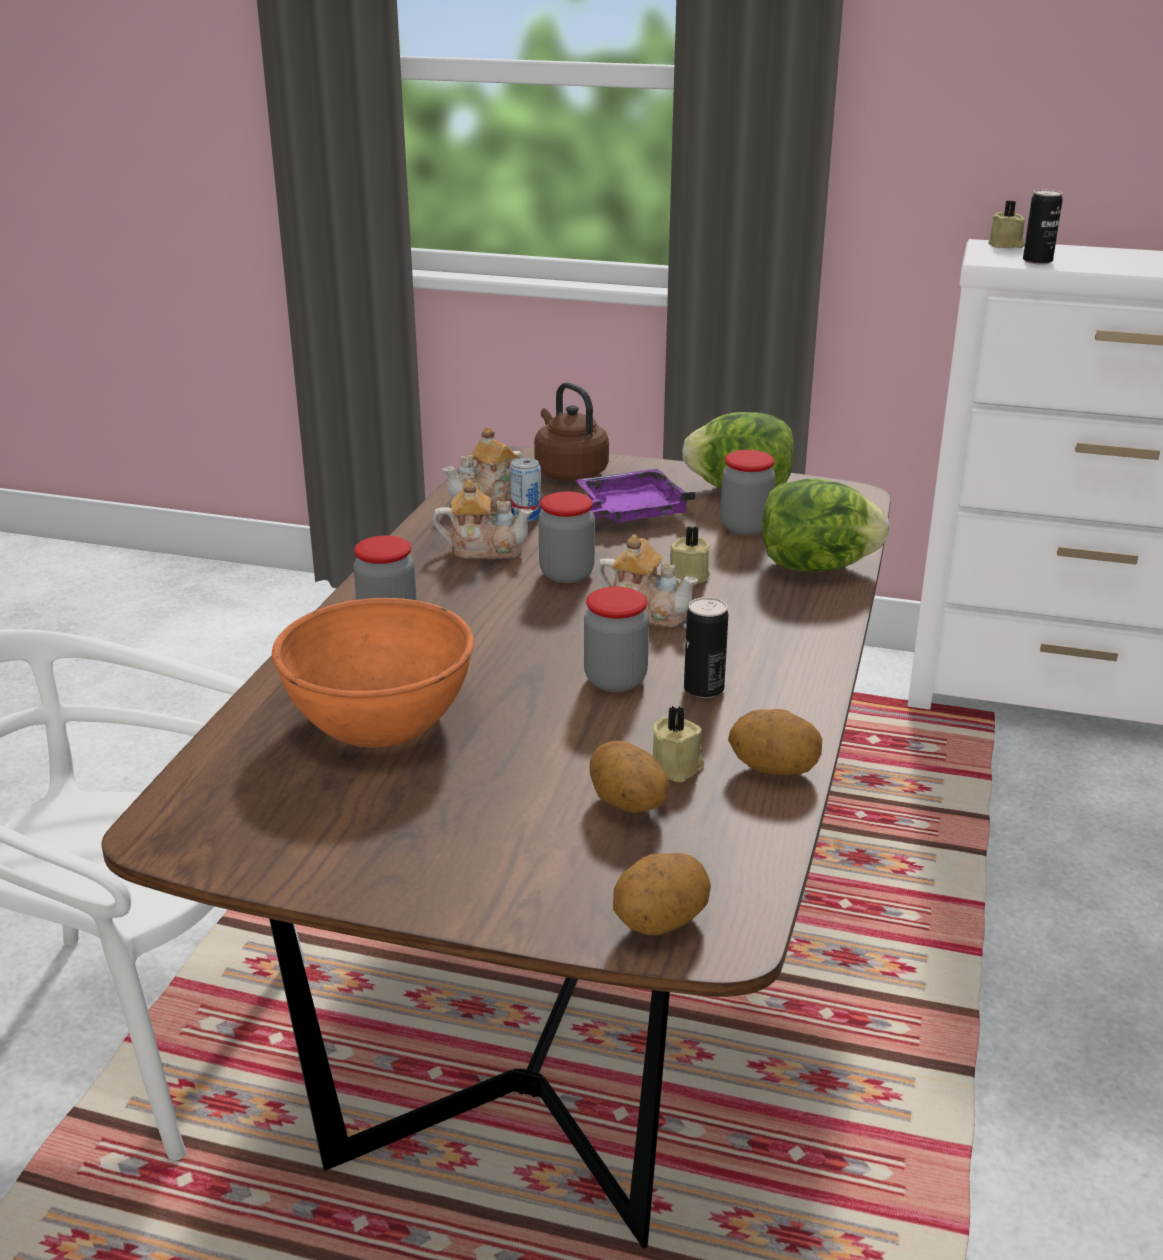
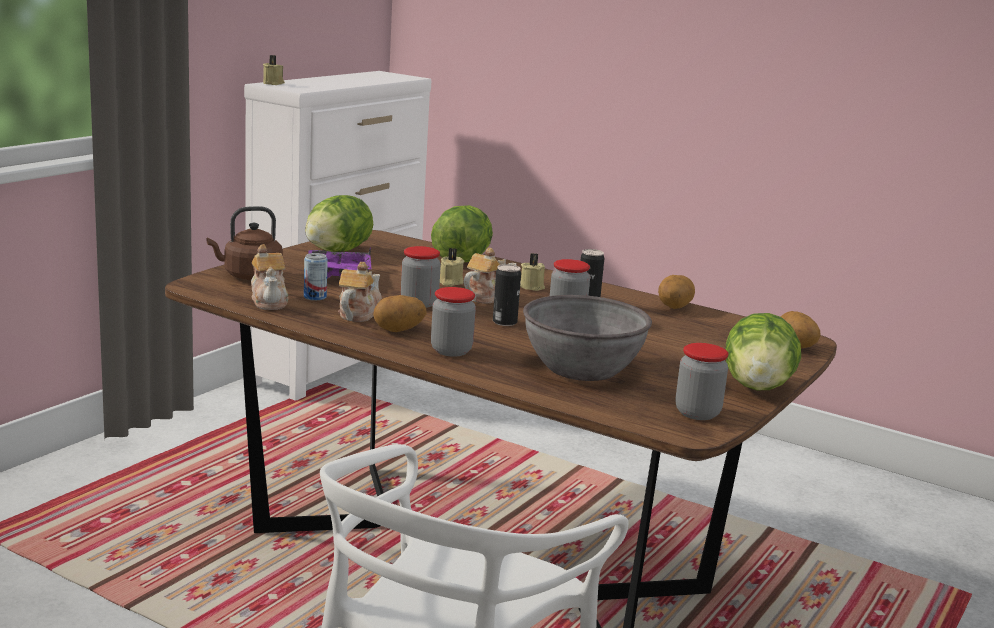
camera: 75 degrees left, 10 degrees down
(379, 720) = (582, 369): orange bowl -> grey bowl
(394, 887) = (757, 387): none -> lettuce
(626, 806) = (697, 336): potato -> potato (399, 330)
(677, 767) = (664, 321): beige candle -> beige candle (531, 286)
(745, 527) = (393, 260): jar -> jar (697, 413)
(1037, 261) = (315, 87): can -> can (504, 322)

